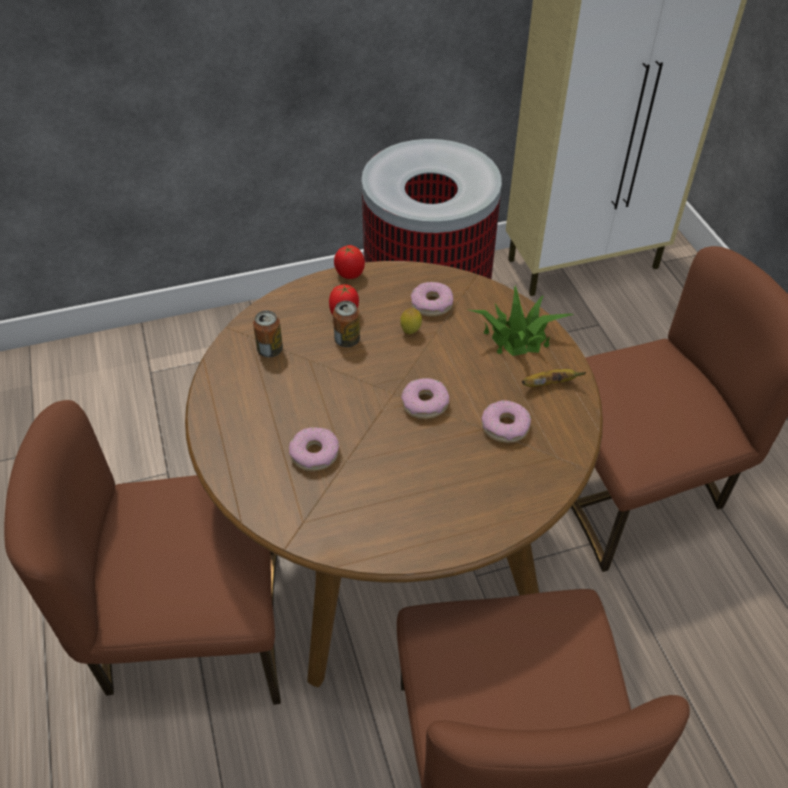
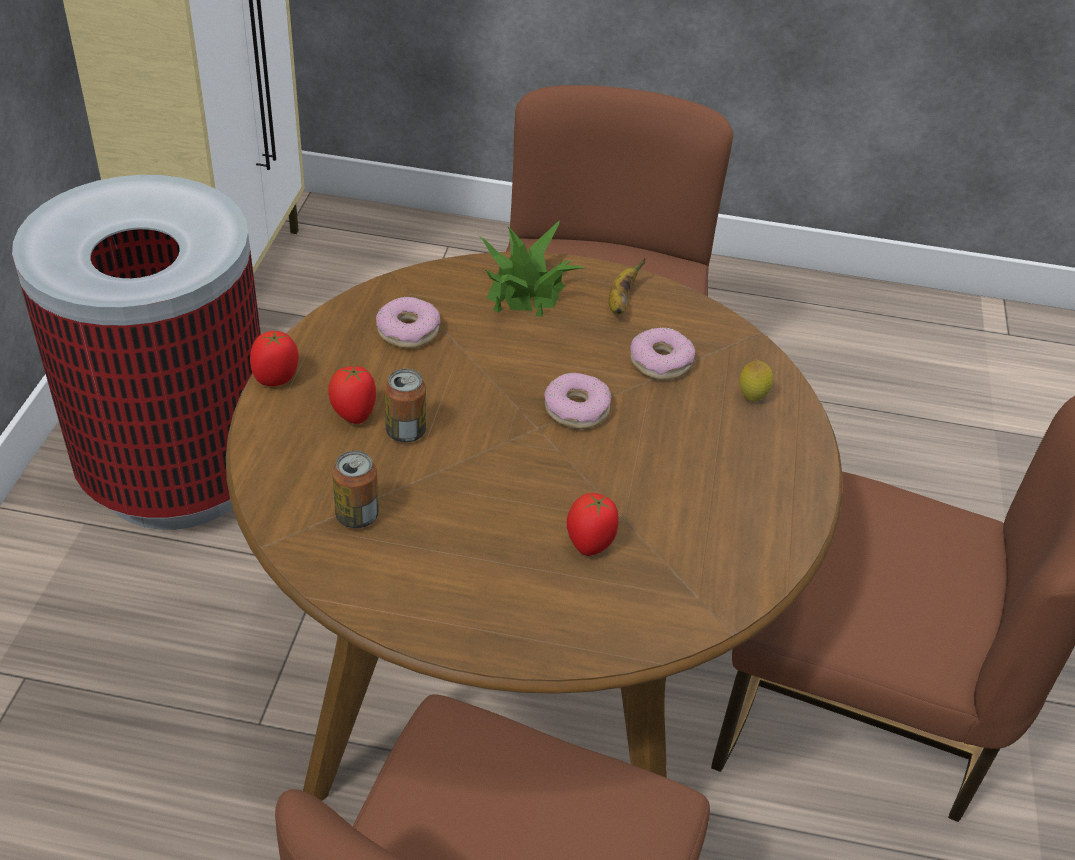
camera: 65 degrees left, 5 degrees down
(314, 454) = (590, 543): donut -> tomato
(410, 332) = (441, 369): lemon -> lemon (752, 397)

